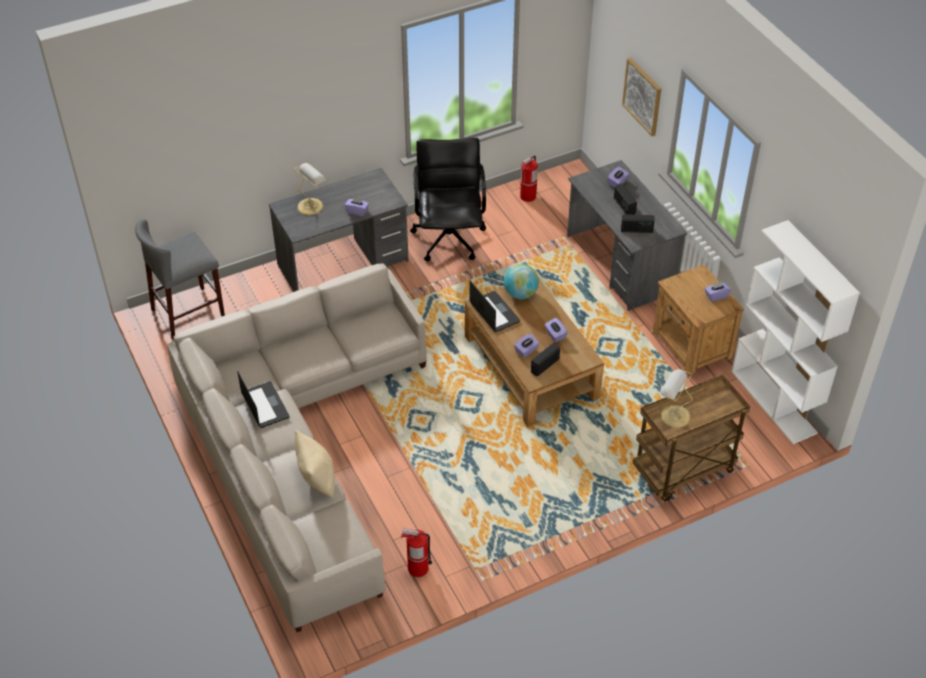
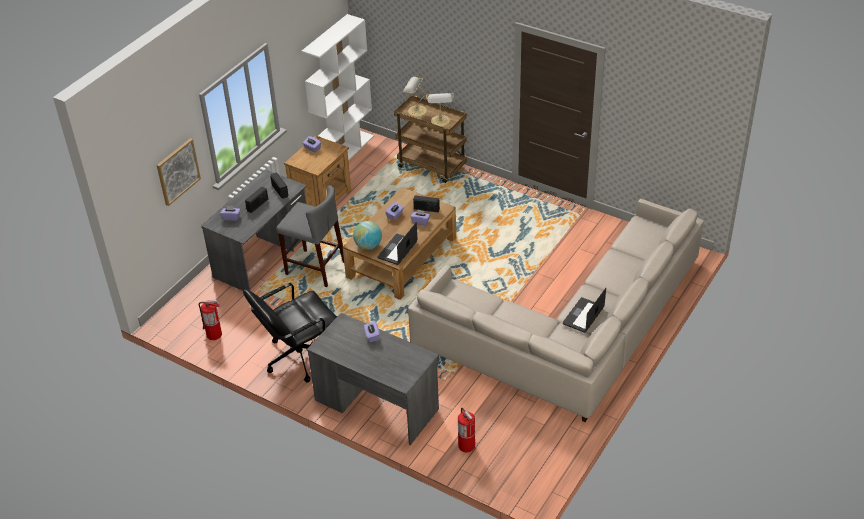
camera: 120 degrees left, 5 degrees down
(188, 312) = (509, 470): grey stool -> grey stool (315, 268)
(311, 205) = (387, 366): table lamp -> table lamp (416, 111)
(317, 478) = (611, 263): beige pillow -> none
(417, 568) = (603, 236): fire extinguisher -> fire extinguisher (467, 446)

